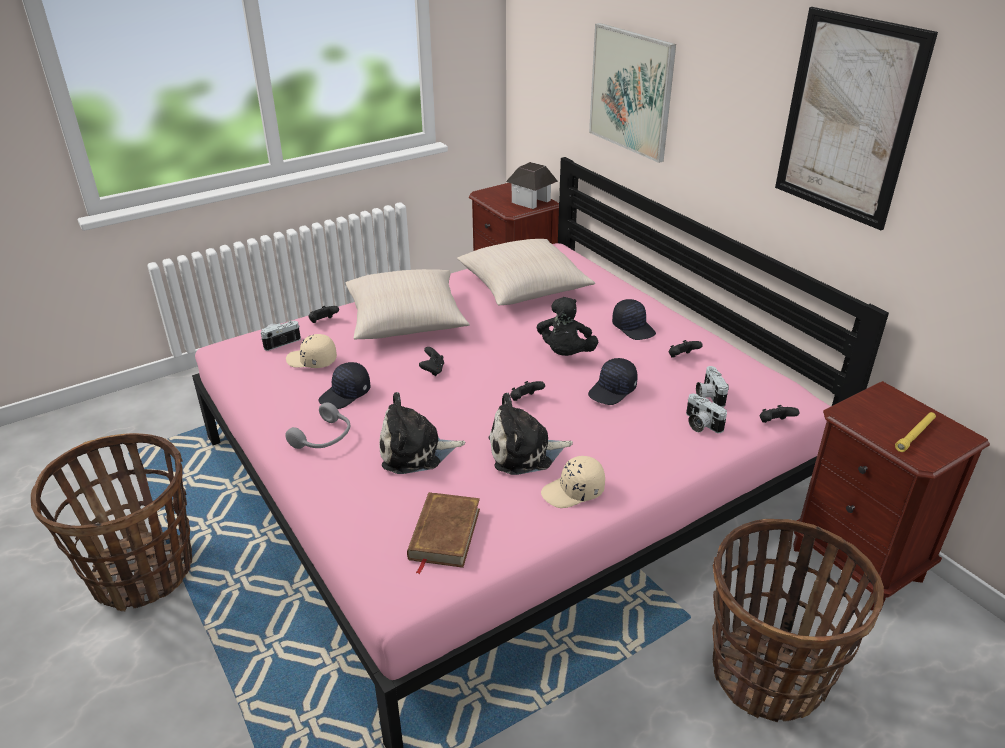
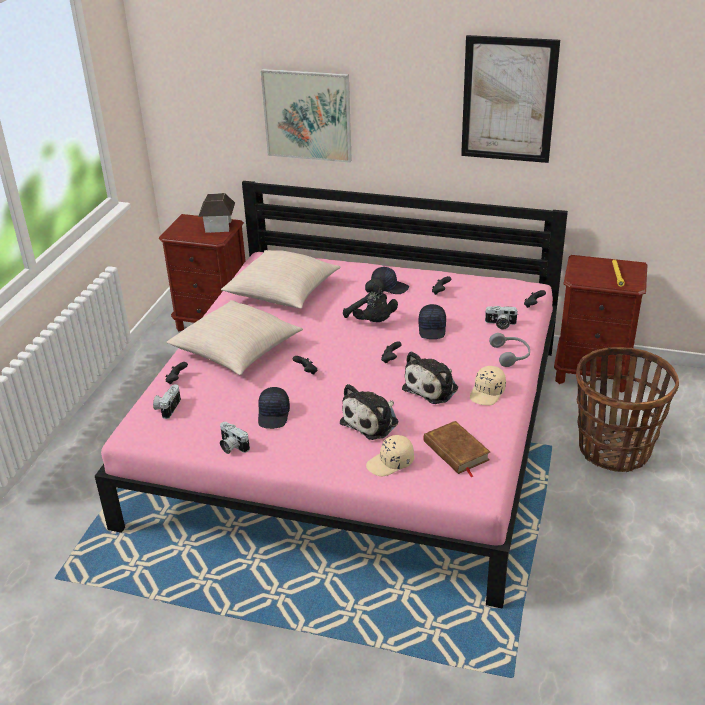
camera: 40 degrees left, 0 degrees up
(142, 573) = (201, 634): basket -> none
(312, 361) = (214, 407): beige cap -> beige cap (390, 463)
(324, 438) = (305, 445): grey headphones -> grey headphones (511, 355)
(708, 395) = (484, 306): camera -> camera (231, 446)

